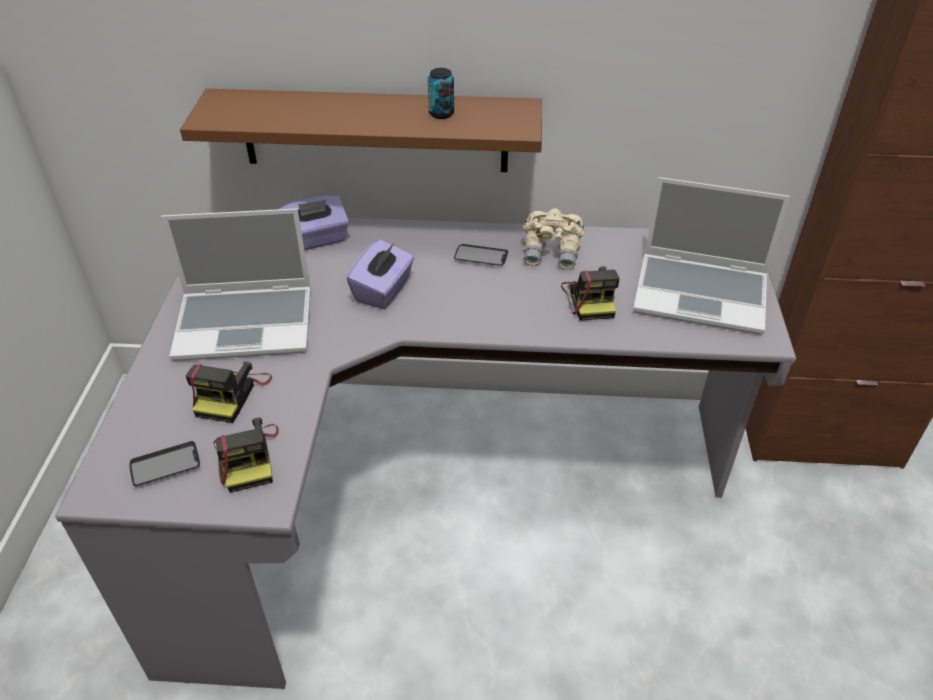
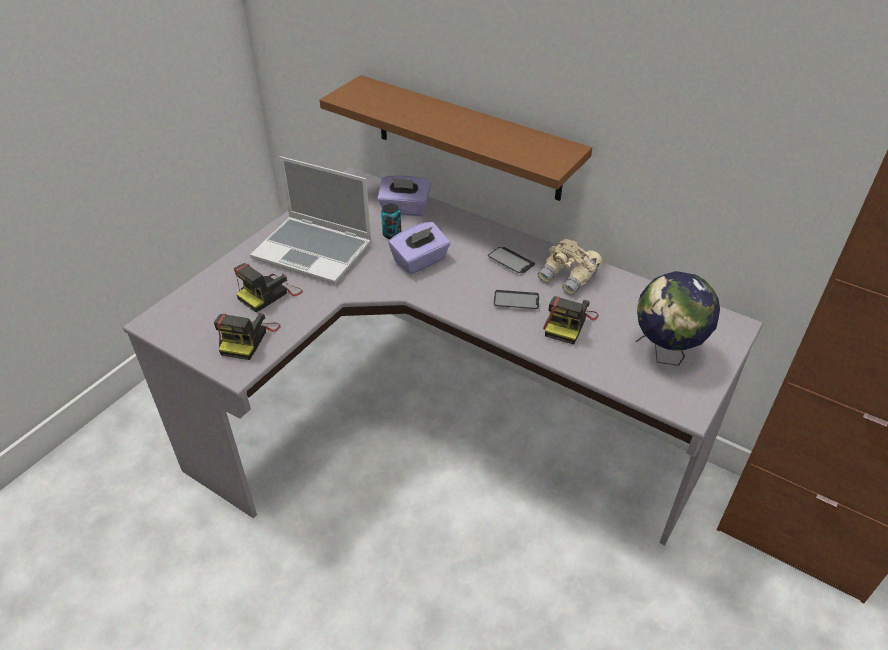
camera: 30 degrees right, 0 degrees up
(165, 465) = (200, 322): phone -> phone (516, 301)
(441, 113) = (502, 137): can -> can (392, 234)
(702, 294) = (665, 354): laptop -> globe

